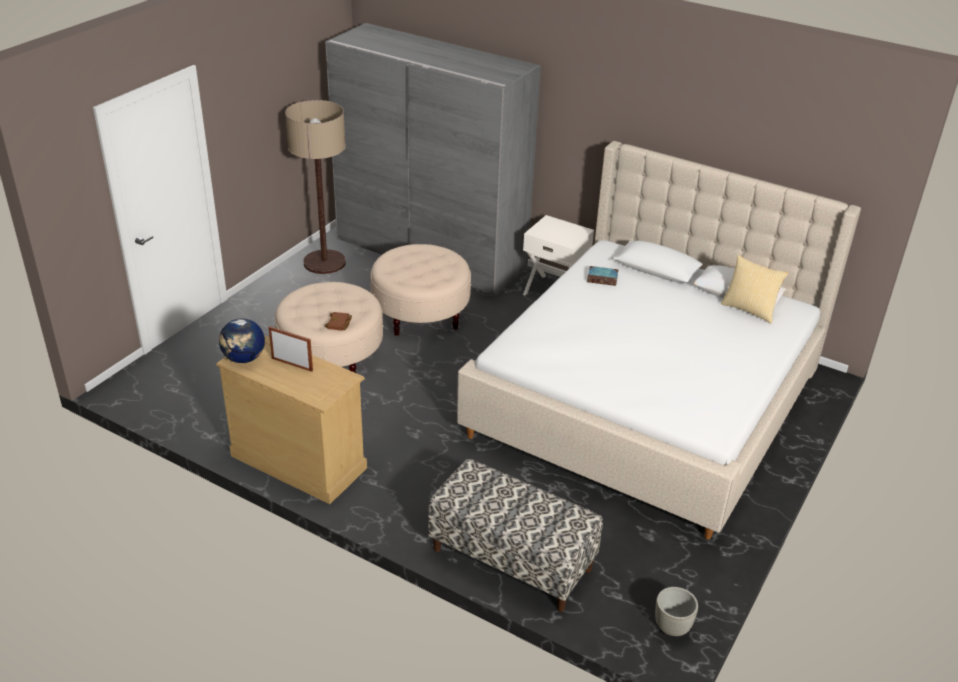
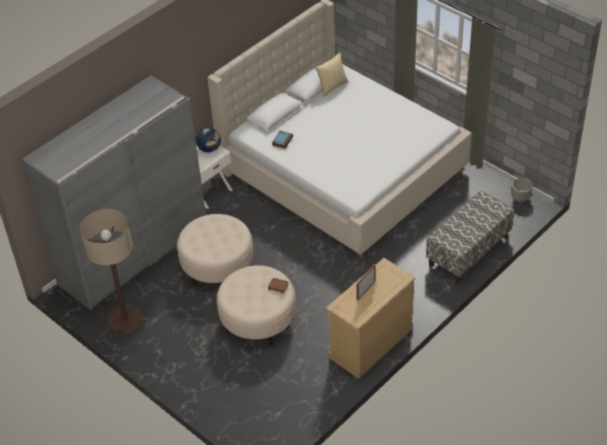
camera: 75 degrees left, 10 degrees up
(244, 358) = (355, 314): globe -> globe (209, 149)

